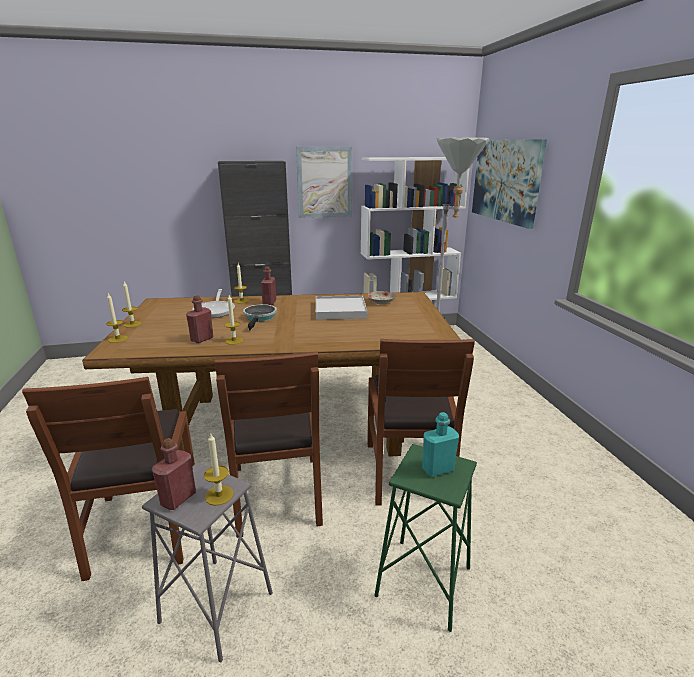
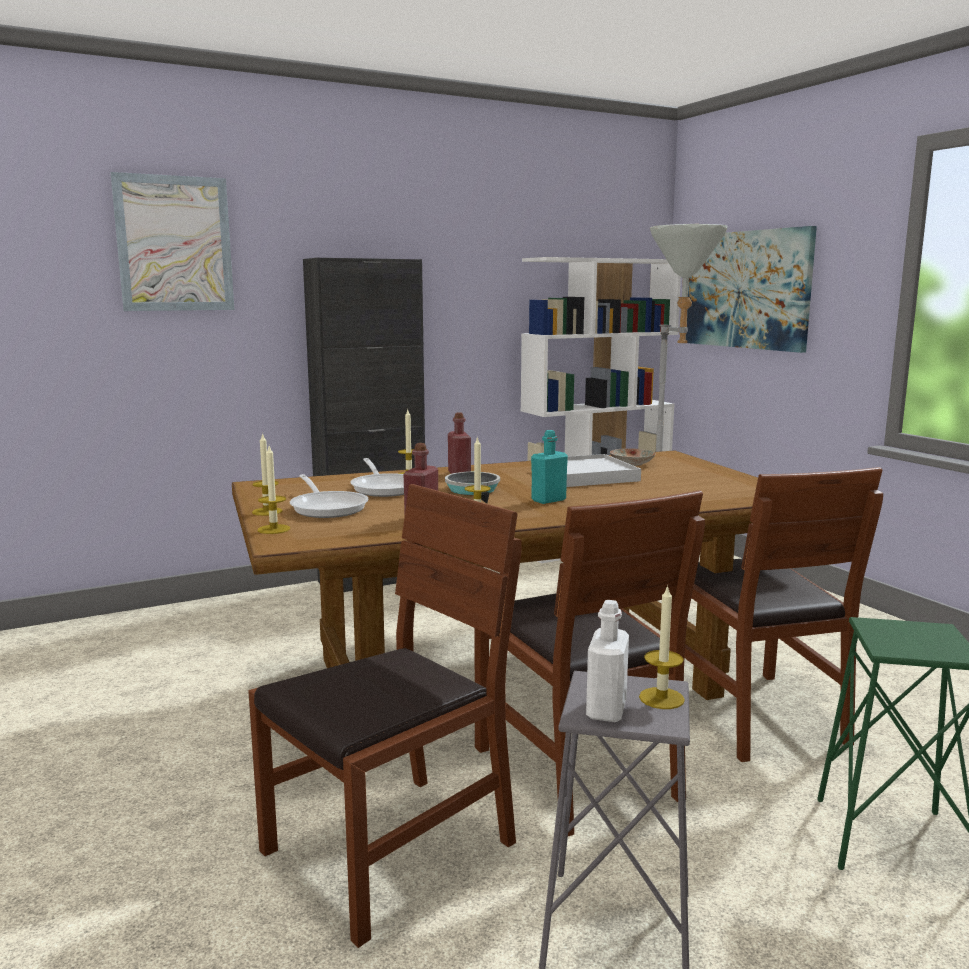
camera: 15 degrees left, 10 degrees down
(144, 526) = (390, 850): brown chair -> brown chair turned 105 degrees counterclockwise
(166, 324) = (327, 507): none -> frying pan
(178, 498) = (606, 710): red bottle -> white bottle
(324, 182) = (465, 297): picture -> picture (174, 244)
(438, 469) = (917, 636): turquoise bottle -> turquoise bottle (548, 500)

